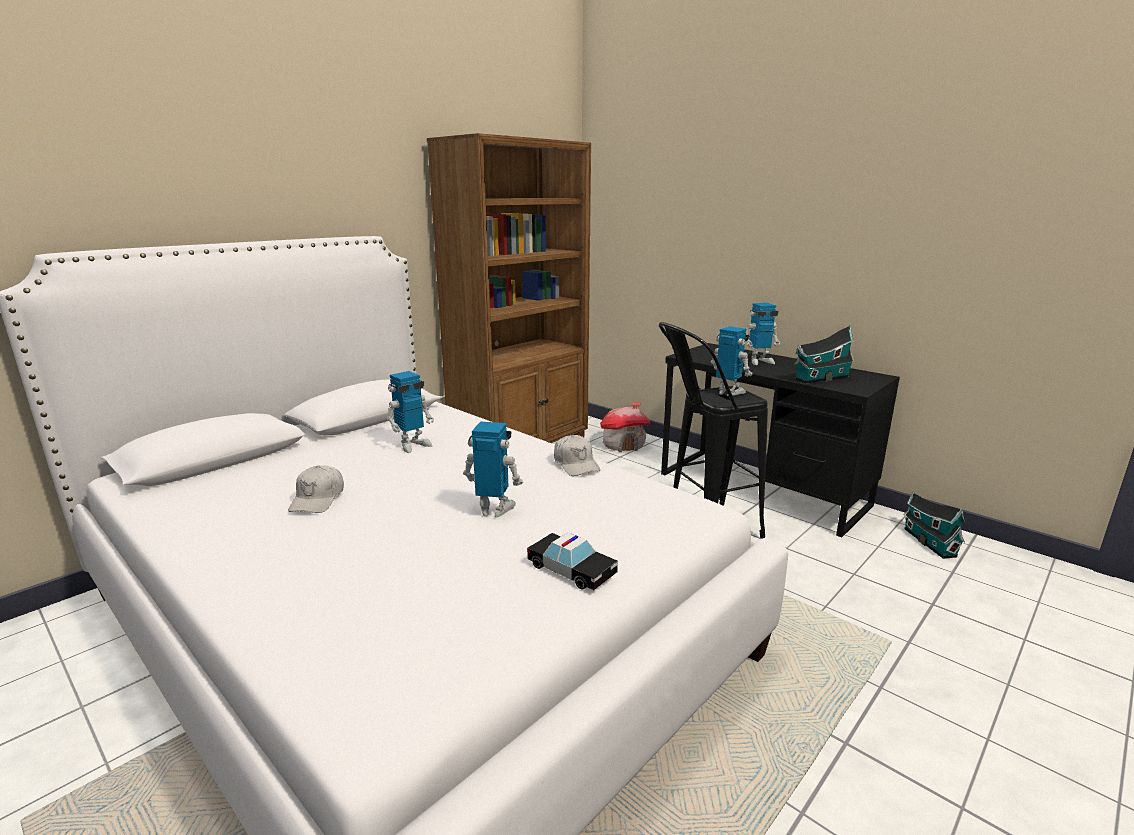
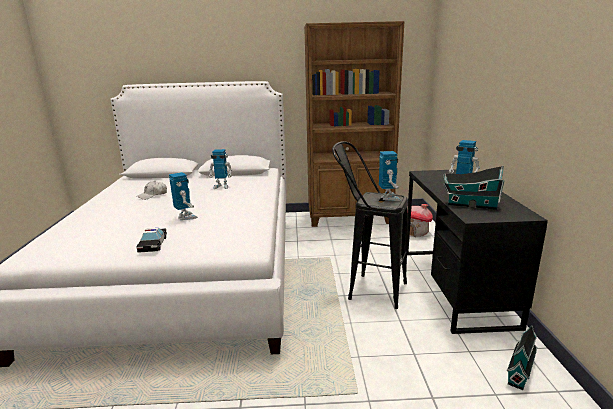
camera: 45 degrees right, 0 degrees up
(576, 464) = (254, 212): white cap -> none

